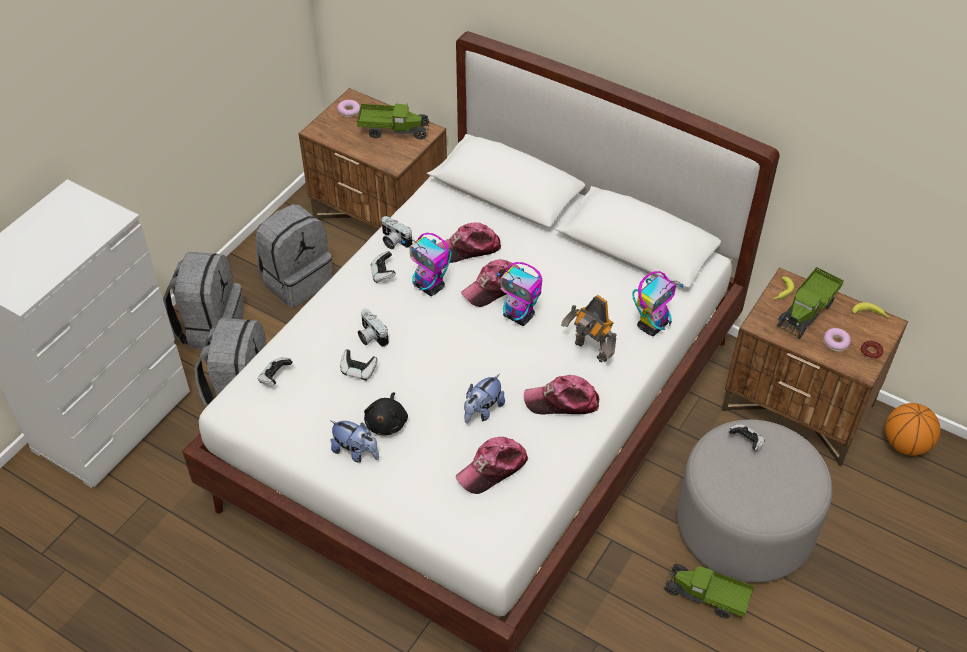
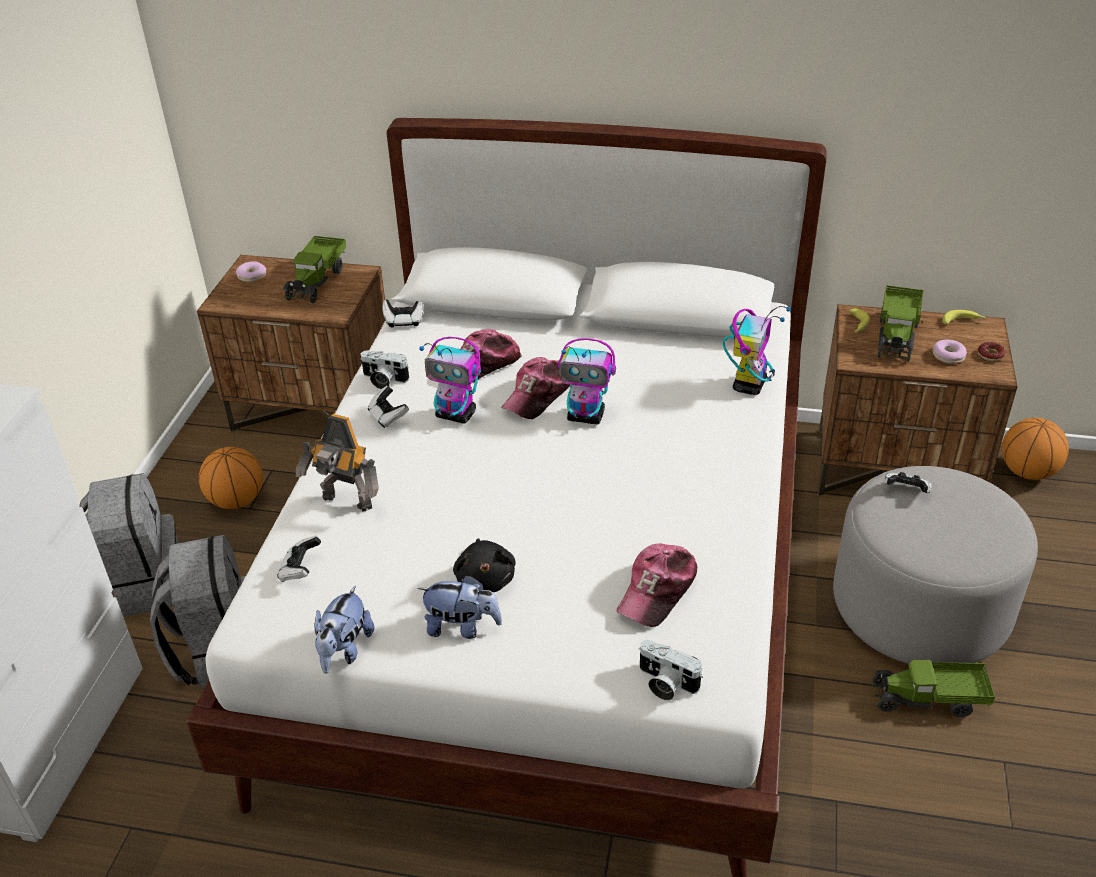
camera: 20 degrees left, 10 degrees down
(296, 280) = (237, 501): grey backpack -> basketball
(358, 371) = (414, 529): game controller -> game controller (404, 321)
(370, 336) = (409, 487): camera -> camera (665, 683)
(393, 130) = (317, 281): toy truck -> toy truck turned 120 degrees clockwise
(482, 411) = (603, 529): plush toy -> plush toy (344, 650)
(562, 402) = (696, 491): cap -> none
(589, 351) = (694, 430): toy robot -> toy robot (346, 503)

